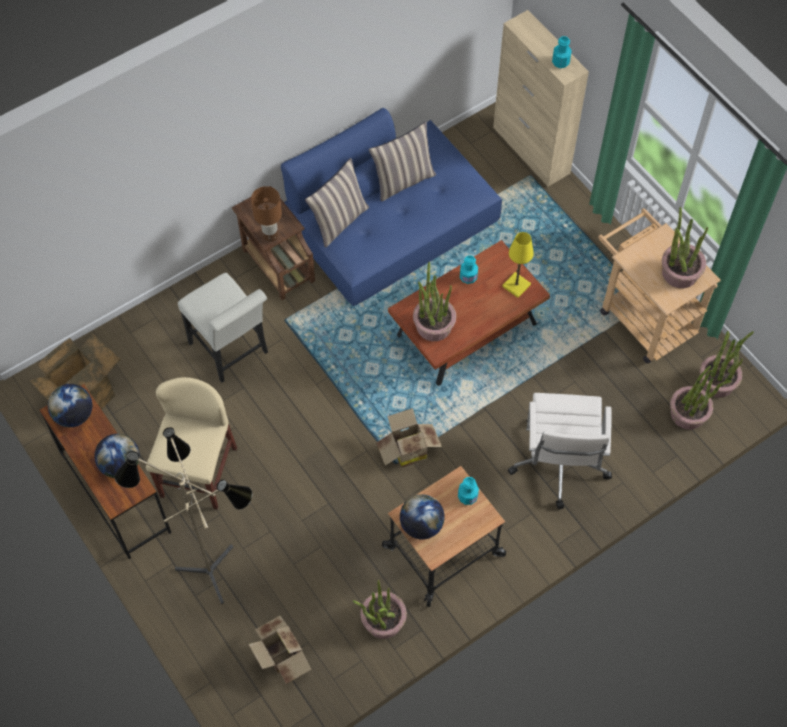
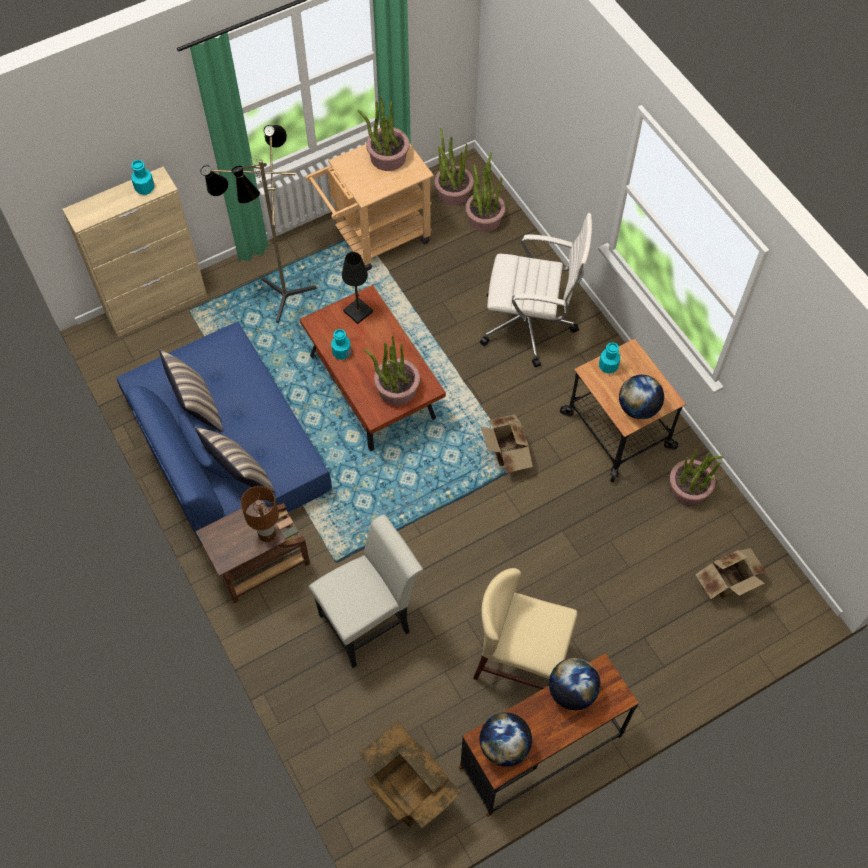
camera: 85 degrees left, 0 degrees up
(210, 565) = (630, 650): floor lamp -> floor lamp (278, 296)
(516, 286) = (358, 311): yellow table lamp -> black table lamp

